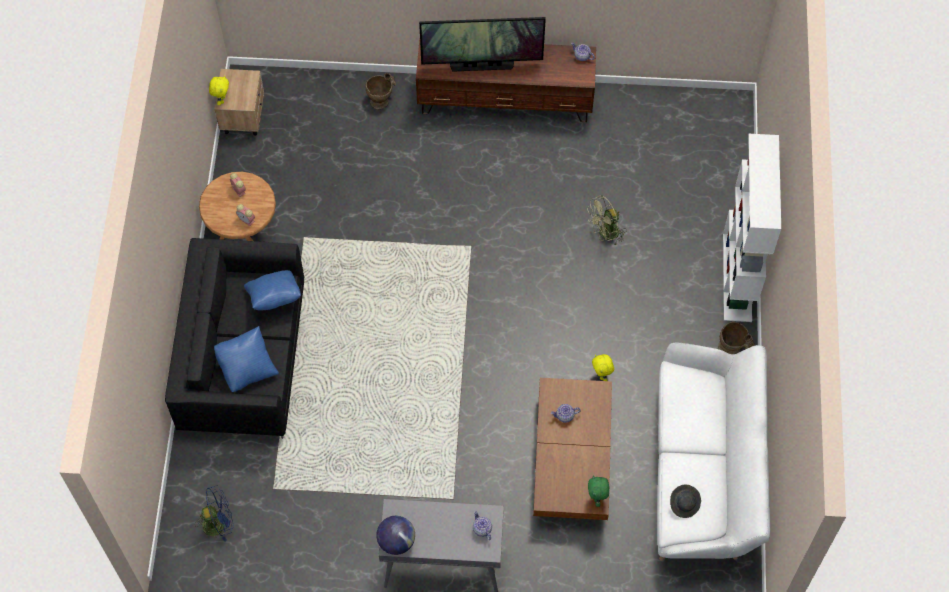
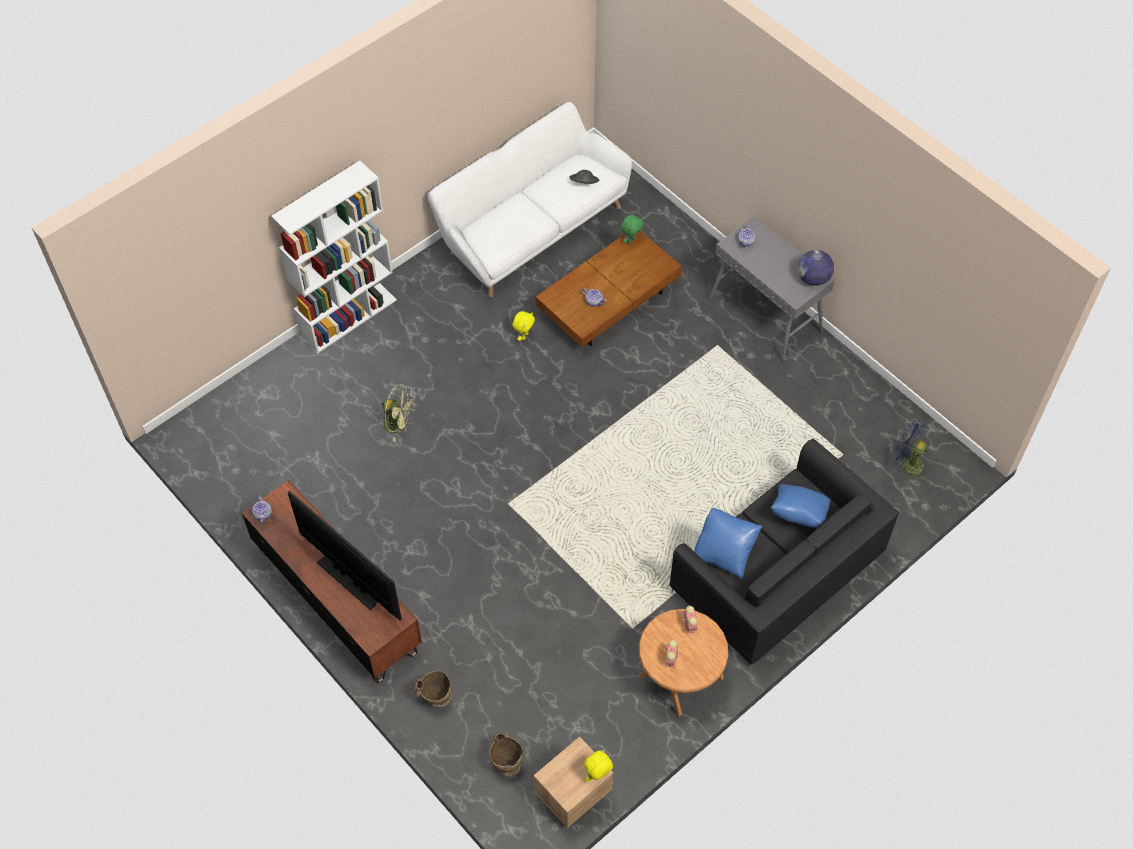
camera: 135 degrees left, 5 degrees down
(733, 347) = (414, 279): beige vase -> beige vase (506, 762)

